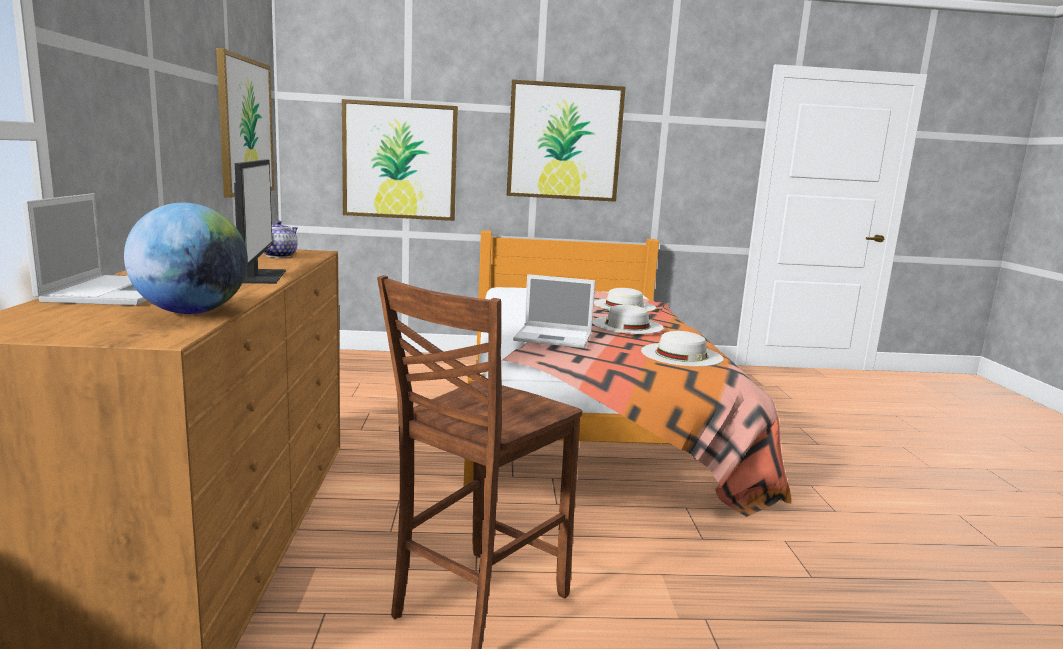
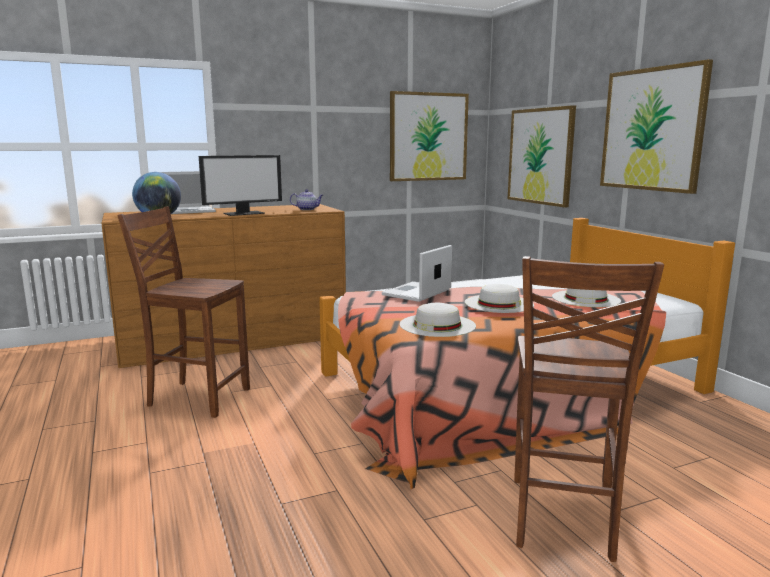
camera: 70 degrees right, 0 degrees up
(555, 337) = (416, 293): laptop -> laptop turned 45 degrees clockwise
(829, 462) = (561, 519): none -> brown chair

